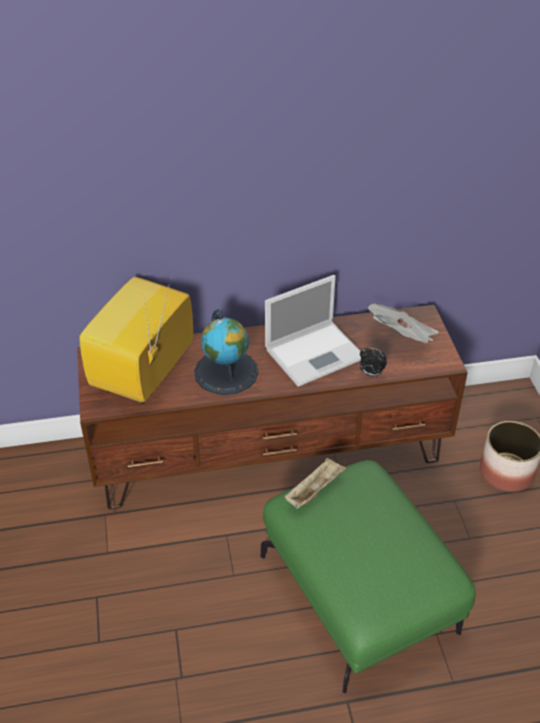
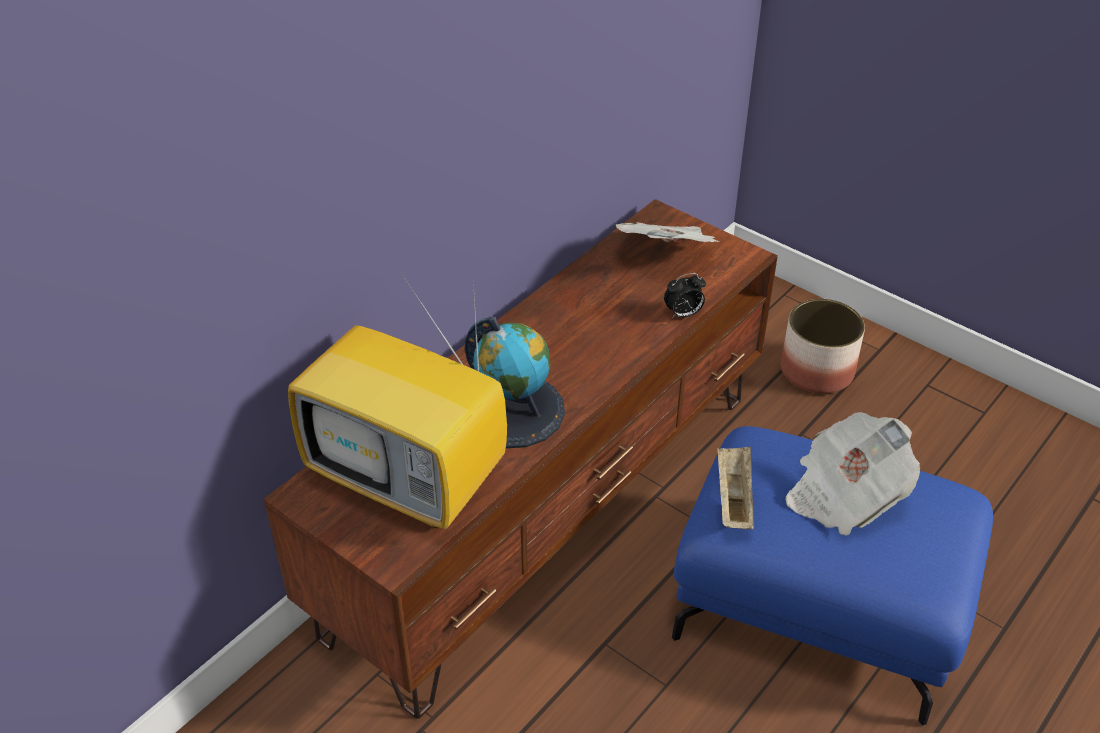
camera: 40 degrees left, 0 degrees up
(144, 377) = (412, 480): television -> television turned 45 degrees counterclockwise
(316, 353) = (593, 324): laptop -> none
(360, 593) = (821, 602): green ottoman -> blue ottoman
(375, 526) = (844, 494): none -> newspaper

